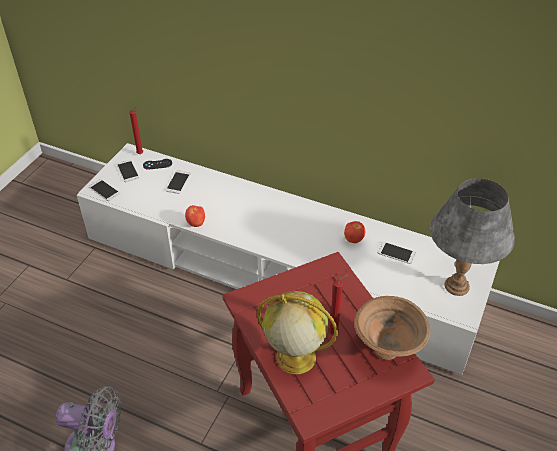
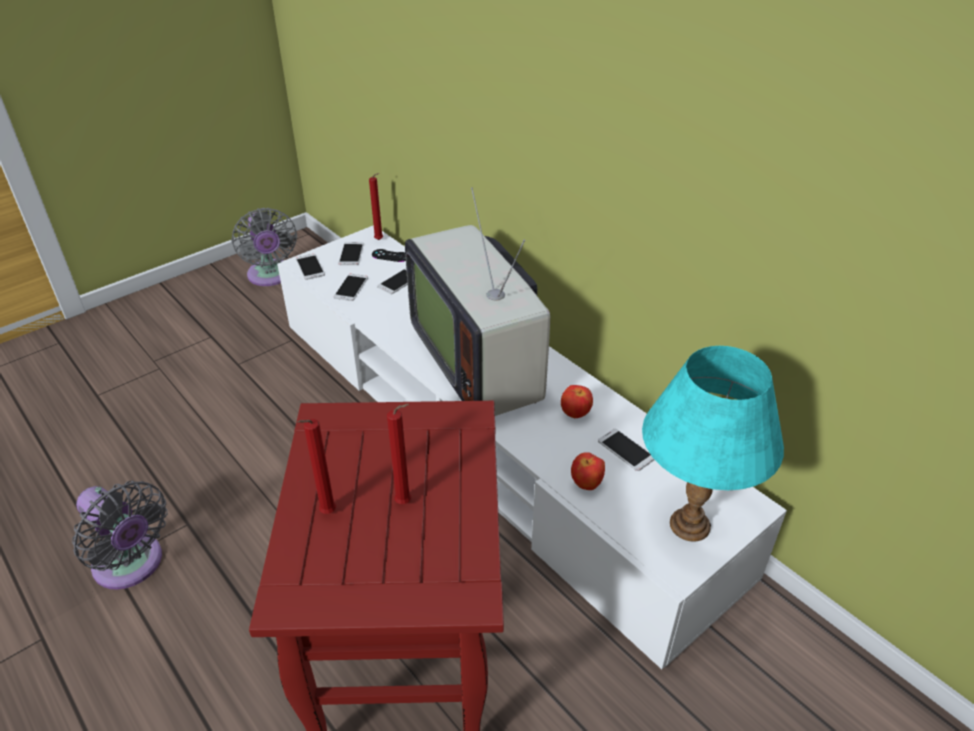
camera: 25 degrees right, 5 degrees down
(42, 202) = (271, 276): none -> grey fan
(147, 197) = (351, 287): none -> phone
(196, 224) = (386, 333): apple -> apple (586, 484)
(274, 224) = (481, 362): none -> television
(294, 357) = (326, 513): globe -> red candle
(388, 351) = (462, 556): brown bowl -> none
(457, 285) = (690, 524): grey table lamp -> turquoise table lamp

